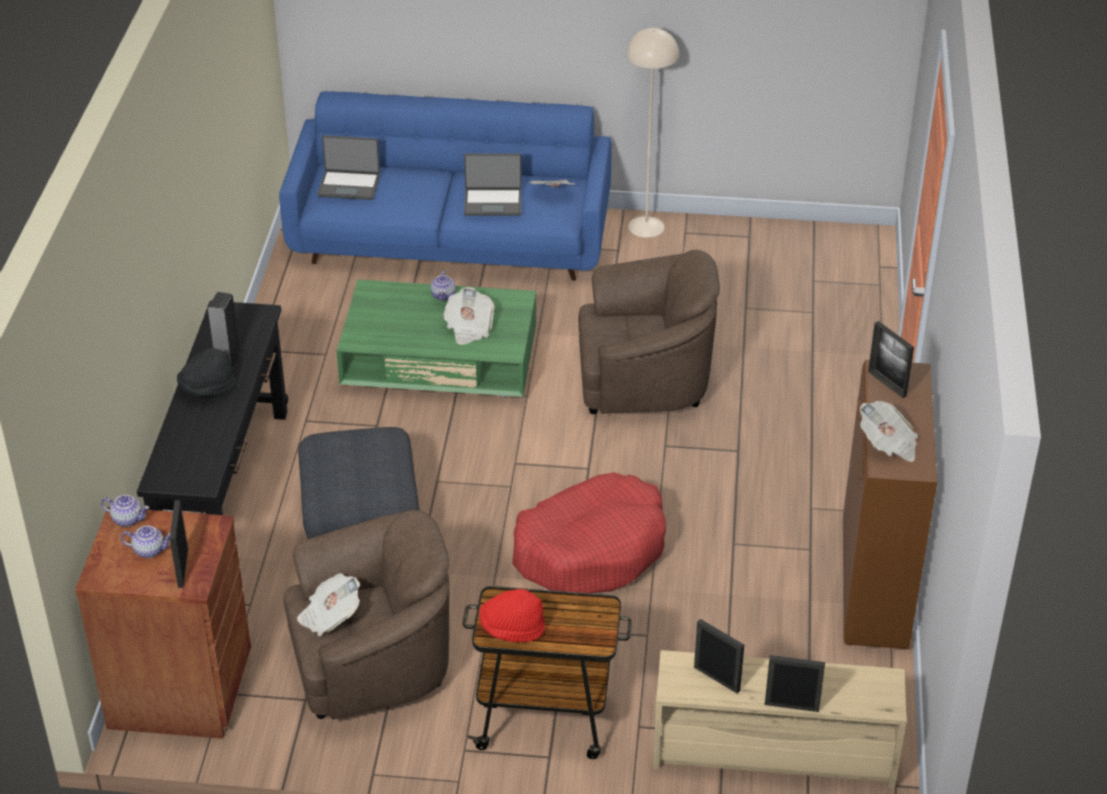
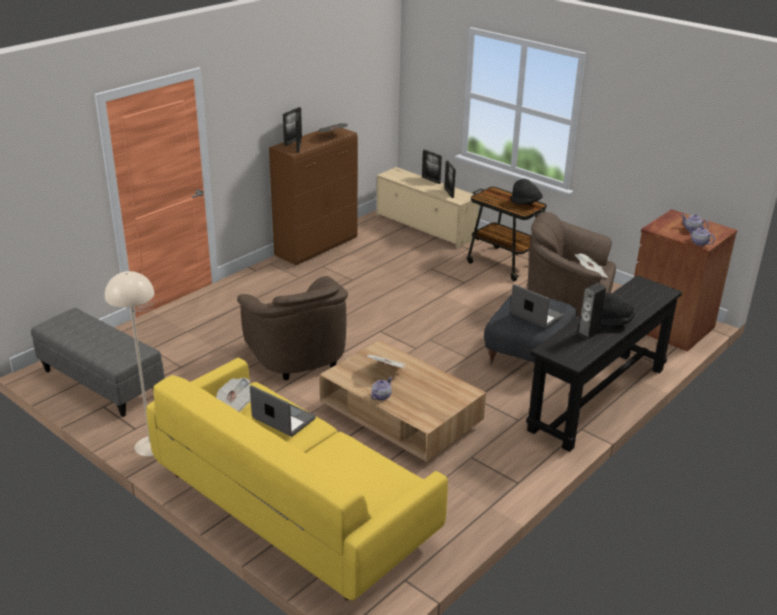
camera: 145 degrees left, 10 degrees down
(183, 568) = (678, 220): picture frame -> picture frame (293, 142)
(349, 185) = (372, 486): laptop -> laptop (535, 315)
(440, 363) = (400, 417): green coffee table -> brown coffee table
(451, 240) = (294, 505): blue sofa -> yellow sofa
(512, 628) = (526, 203): red hat -> black hat
(591, 549) = (419, 302): red dog bed -> none
(643, 382) = (297, 355): brown armchair -> brown armchair turned 150 degrees counterclockwise
(791, 254) = (100, 384): none -> grey ottoman

